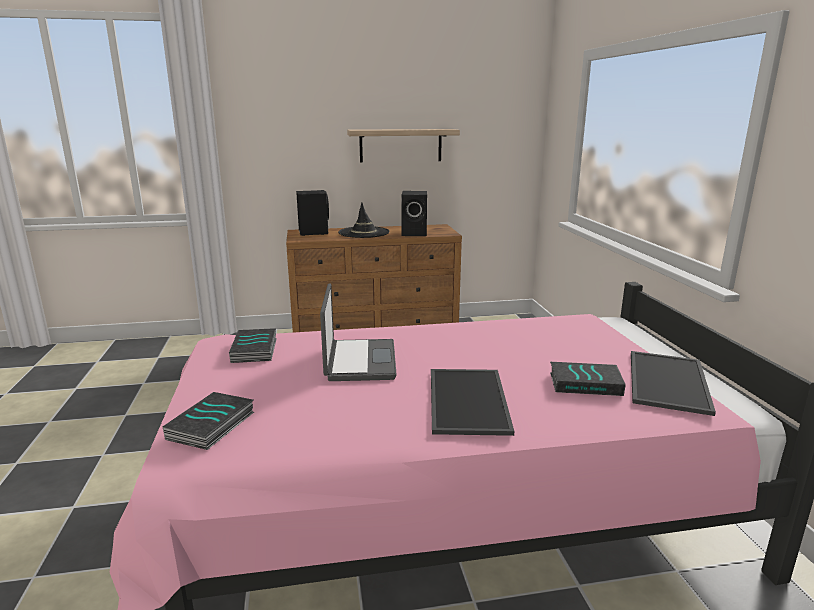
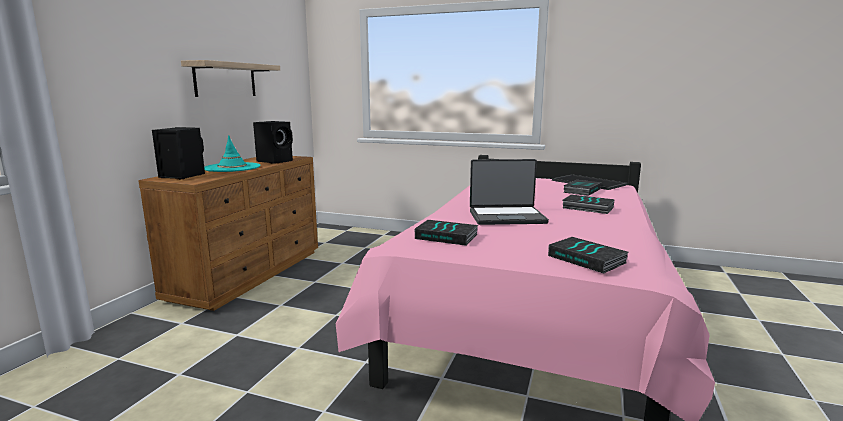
camera: 60 degrees left, 5 degrees down
(359, 361) = (506, 217): laptop -> laptop turned 150 degrees clockwise
(364, 232) = (232, 168): black hat -> turquoise hat
(465, 400) = (587, 208): tray -> book

